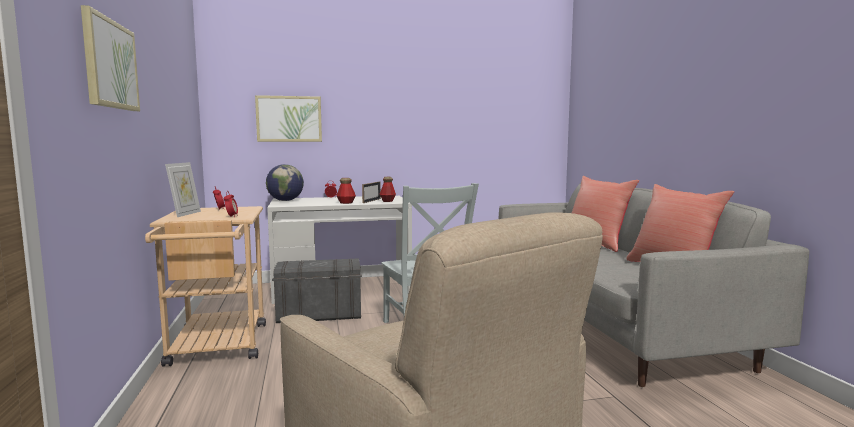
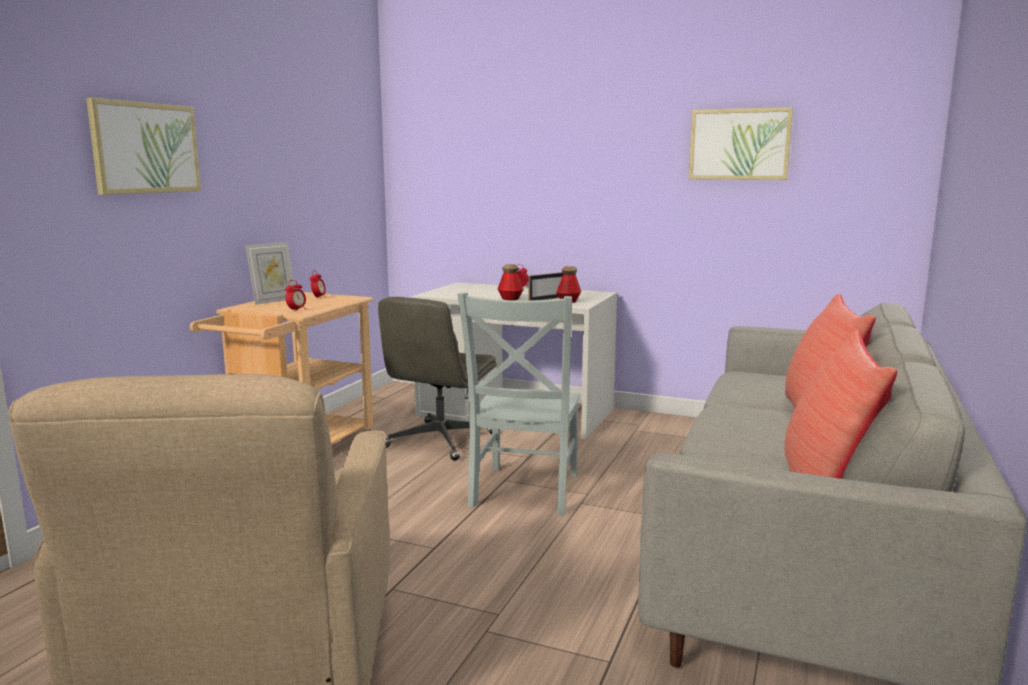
camera: 35 degrees right, 5 degrees up
(285, 200) = (457, 287): globe -> none
(289, 119) = (478, 178): picture -> picture (739, 144)
(319, 315) = (440, 441): grey storage box -> grey office chair

